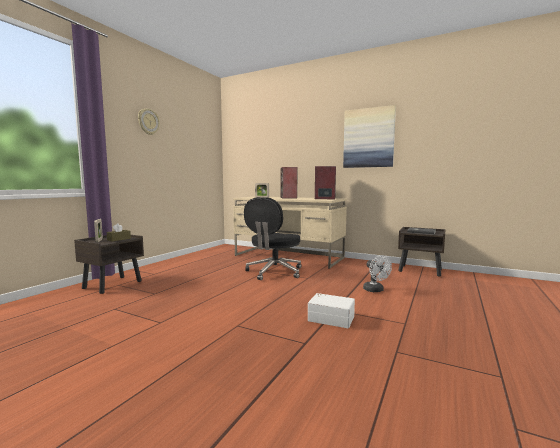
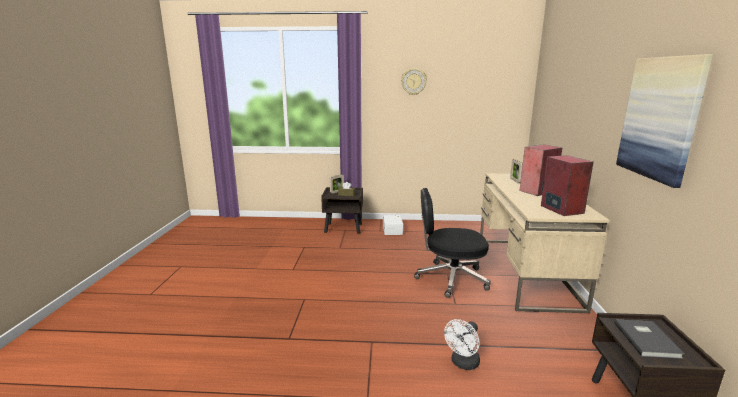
camera: 65 degrees right, 10 degrees up
(331, 318) = (348, 343): white storage box -> white storage box (393, 230)

